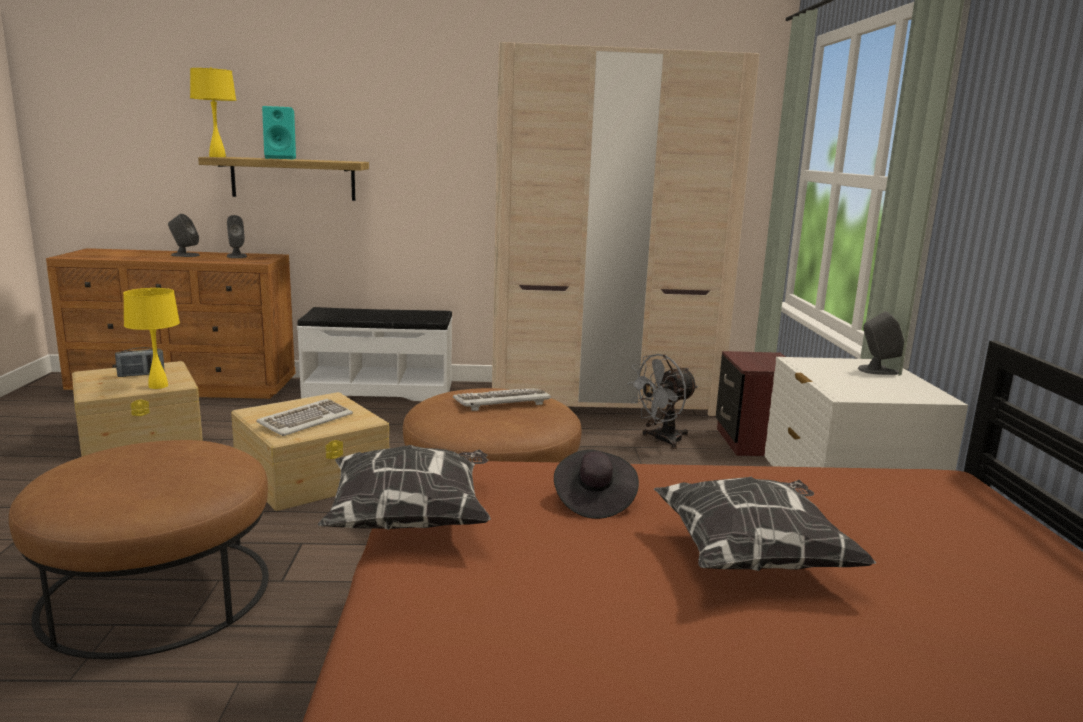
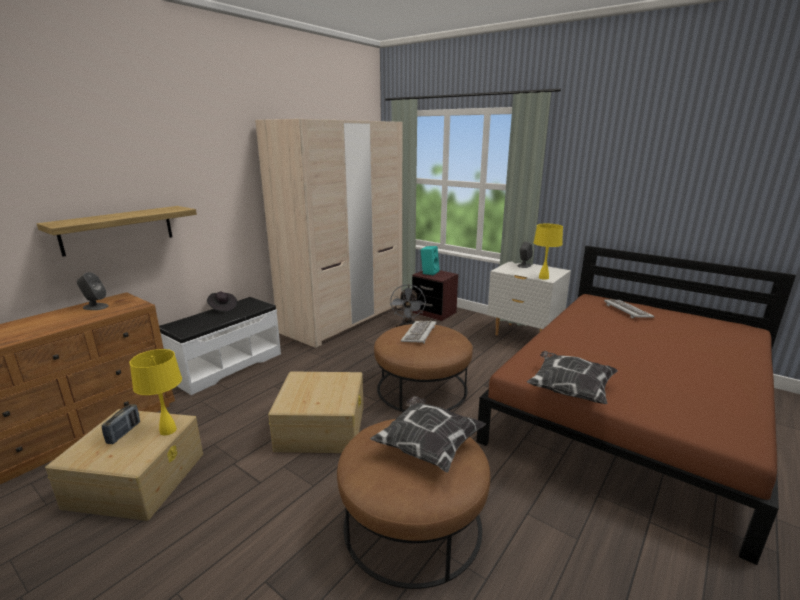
camera: 50 degrees left, 5 degrees up
(185, 255) = (44, 321): grey speaker -> none
(217, 157) = (61, 224): yellow table lamp -> yellow table lamp (543, 278)
(281, 158) = (114, 215): turquoise speaker -> turquoise speaker (429, 272)
(305, 420) = (327, 393): keyboard -> keyboard (627, 310)
(593, 501) = (574, 351): black hat -> black hat (222, 308)
(753, 557) = (636, 344): pillow -> pillow (427, 446)

